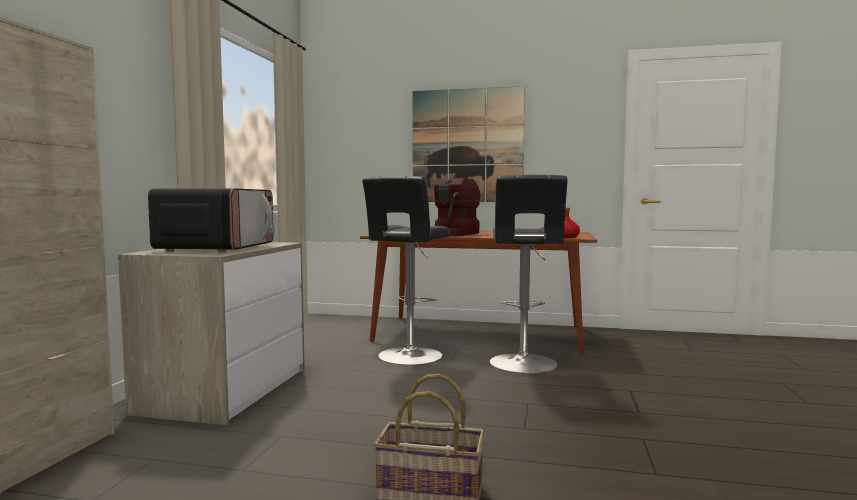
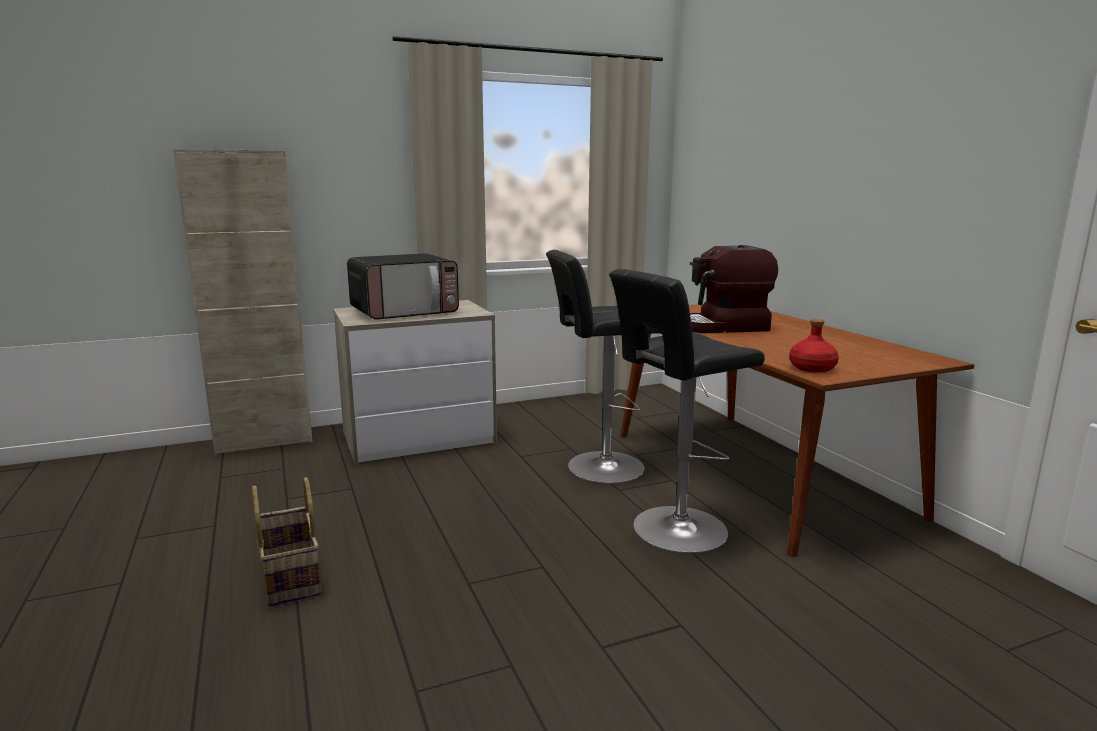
camera: 55 degrees right, 10 degrees up
(467, 146) = (821, 189): picture -> none

